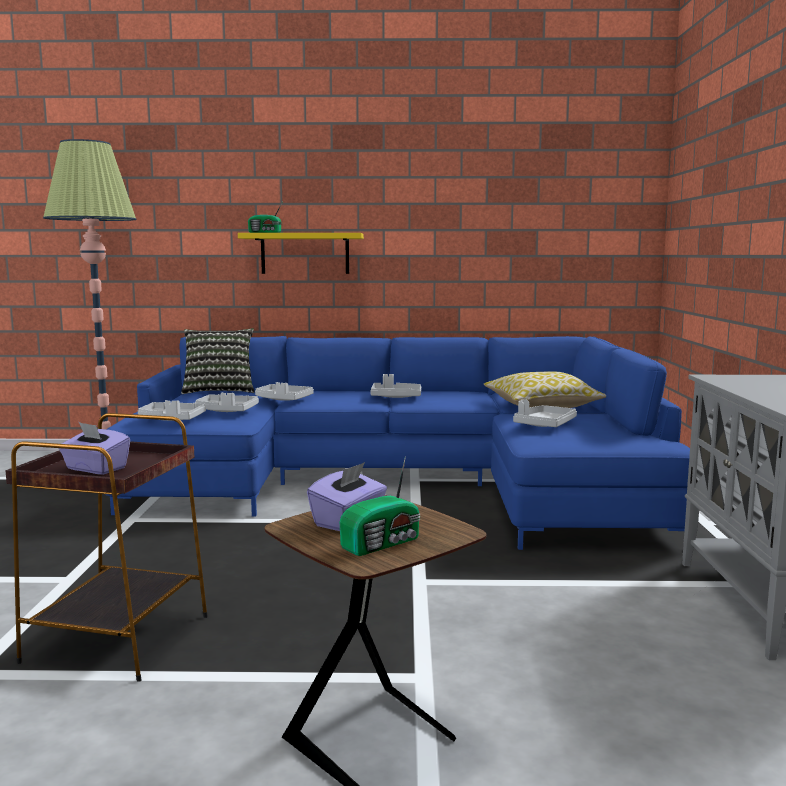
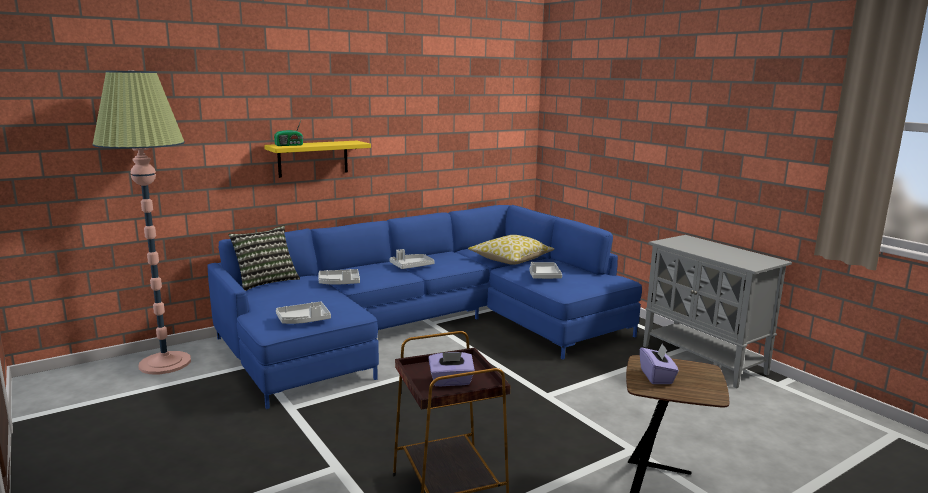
camera: 35 degrees left, 5 degrees up
(226, 411) = (325, 303): grey tray -> none
(383, 543) = (698, 385): radio -> none

